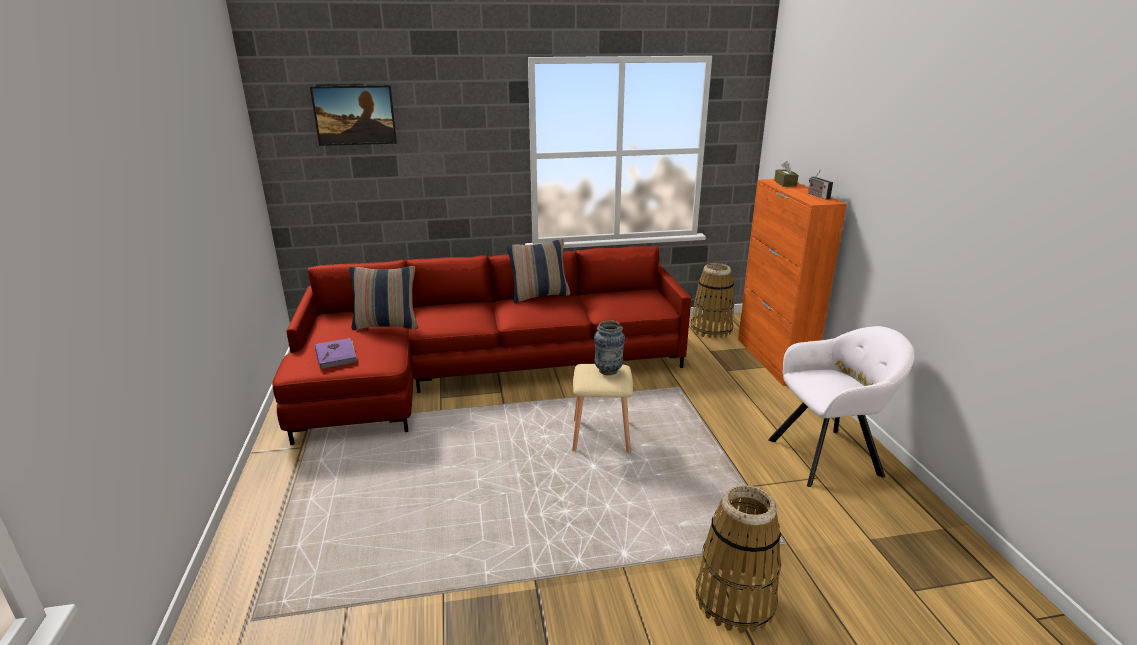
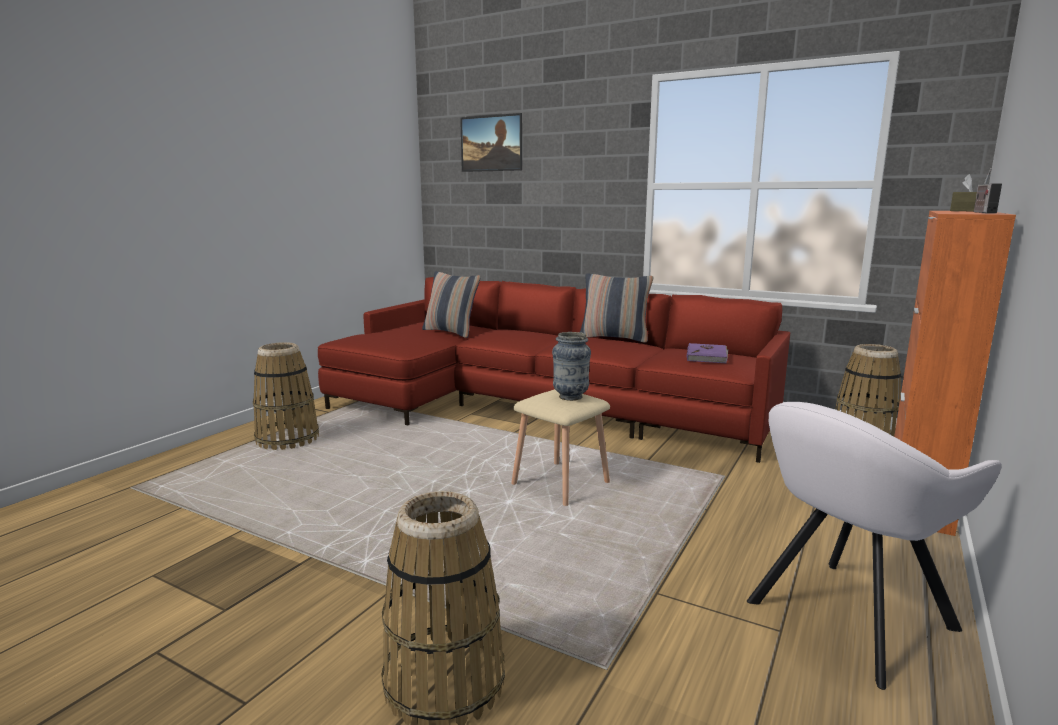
camera: 40 degrees right, 10 degrees down
(317, 494) = (288, 439): none -> basket
(336, 355) = (380, 338): purple book -> purple book (707, 356)
(829, 456) = (844, 618): white armchair -> white armchair turned 120 degrees clockwise

